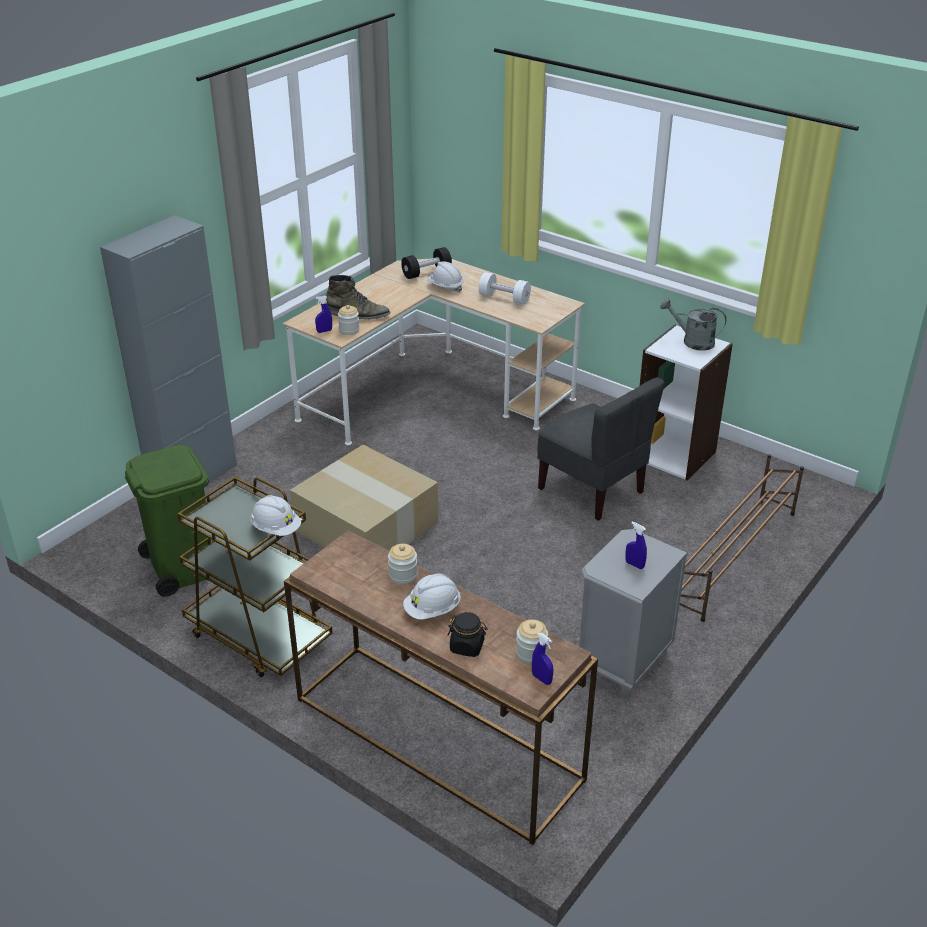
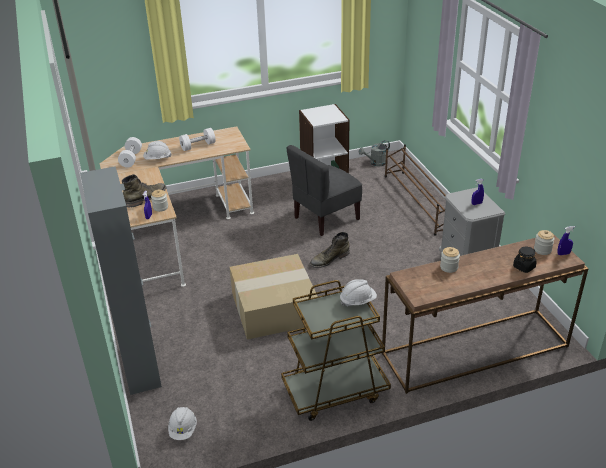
camera: 55 degrees left, 0 degrees up
(182, 567) = (234, 404): green trash can -> none
(426, 273) = (131, 159): black dumbbell -> white dumbbell
(432, 610) = (486, 268): white hard hat -> white hard hat (183, 430)
(506, 529) = (329, 259): none -> green boot
(592, 490) = (325, 218): grey chair -> grey chair turned 150 degrees clockwise
(692, 341) = (321, 112): grey watering can -> grey watering can (375, 163)

